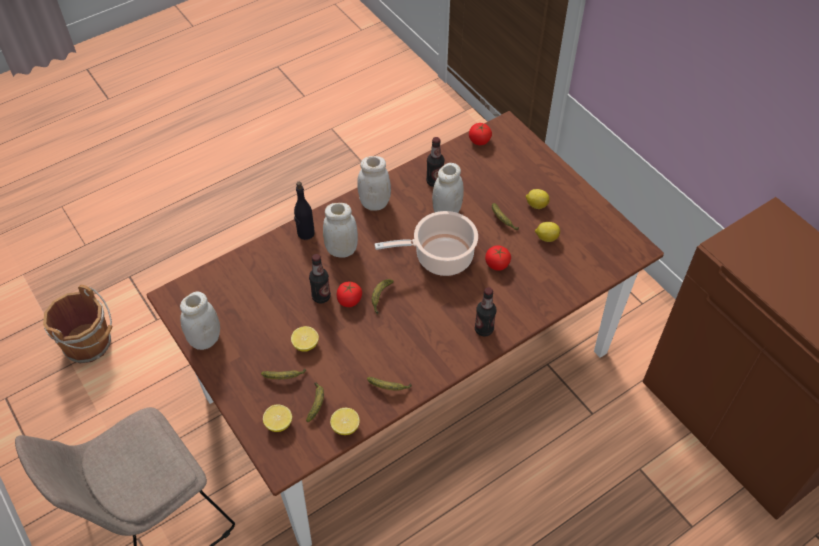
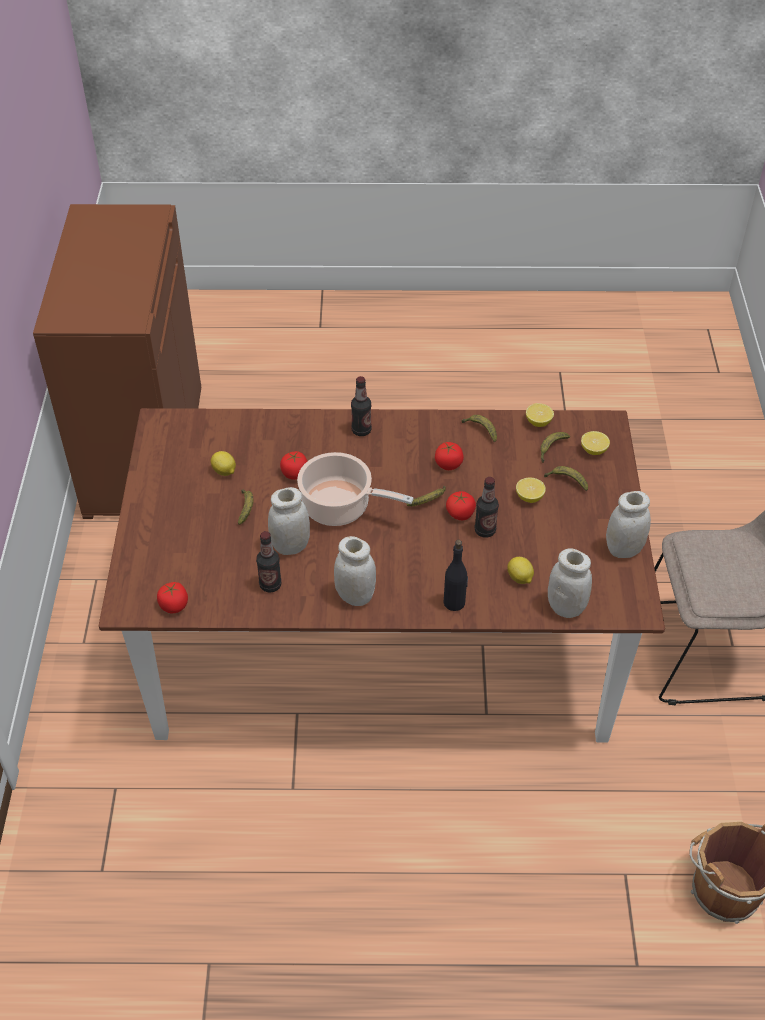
camera: 145 degrees left, 5 degrees down
(341, 250) = (430, 564): white jar -> white jar (566, 607)
(390, 338) = (448, 464): none -> tomato
(536, 205) = (197, 505): lemon -> lemon (520, 578)

